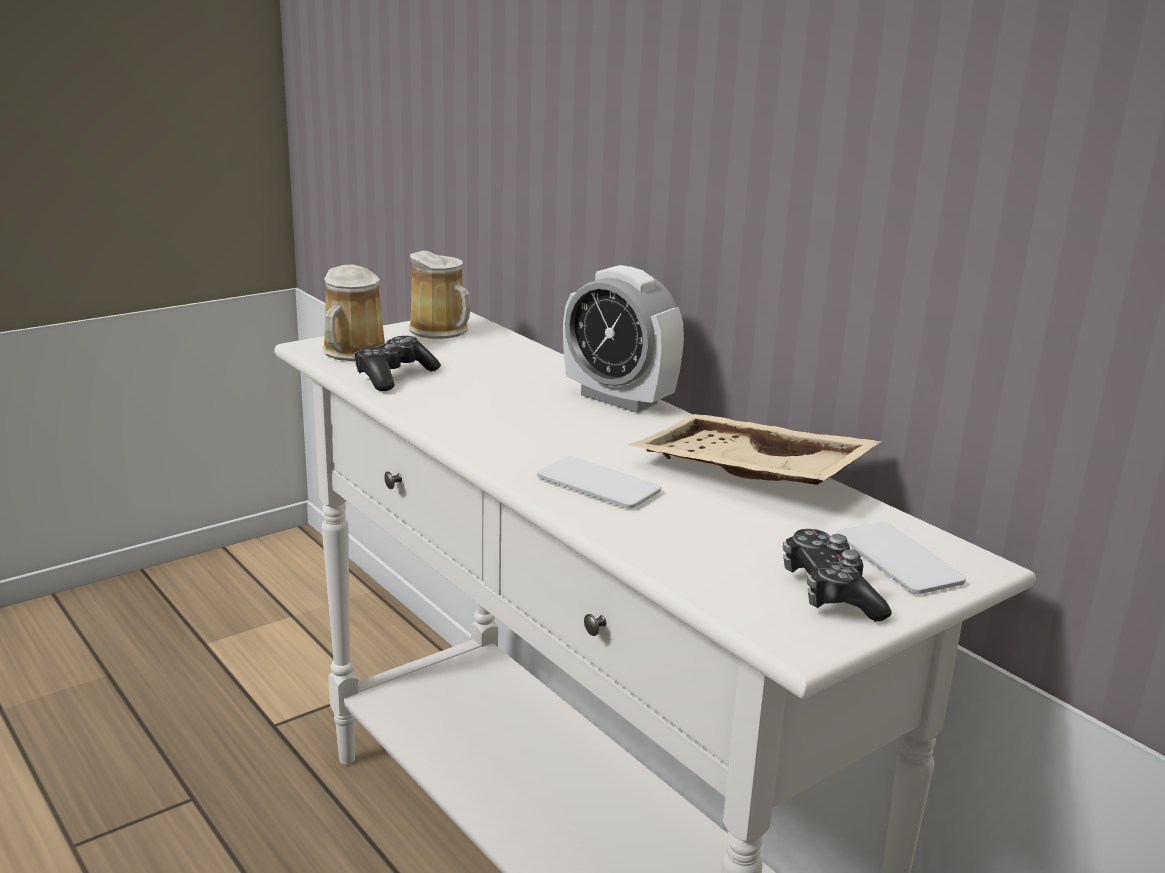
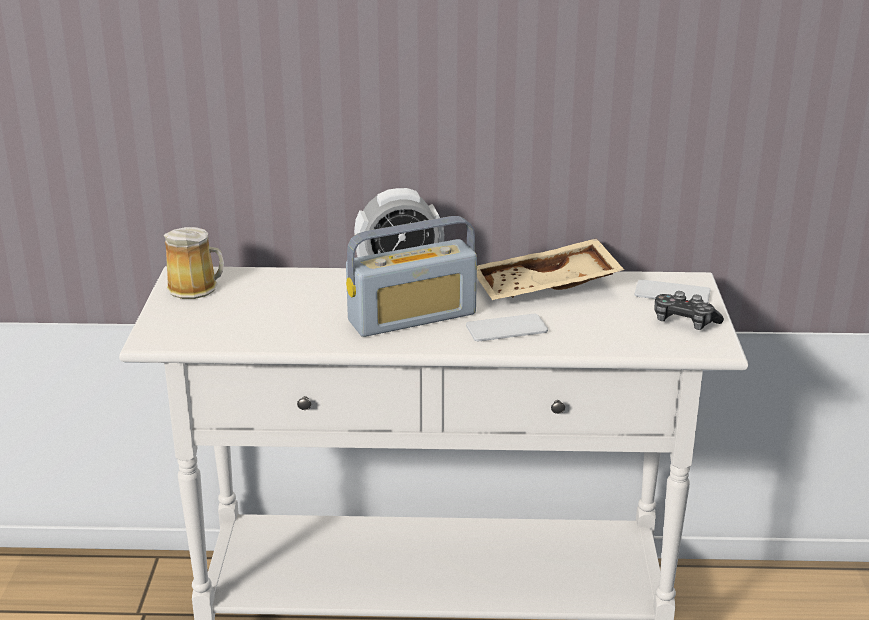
camera: 50 degrees left, 5 degrees up
(352, 352) = (188, 330): mug -> none
(394, 376) = (257, 331): game controller -> none
(539, 430) = (412, 318): none -> radio

